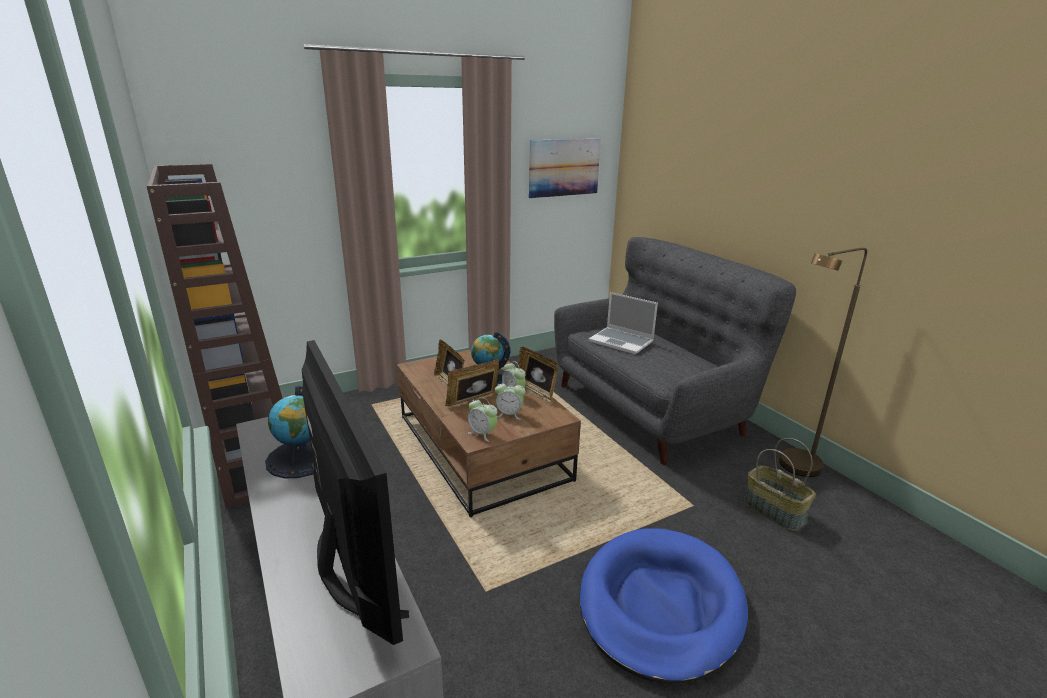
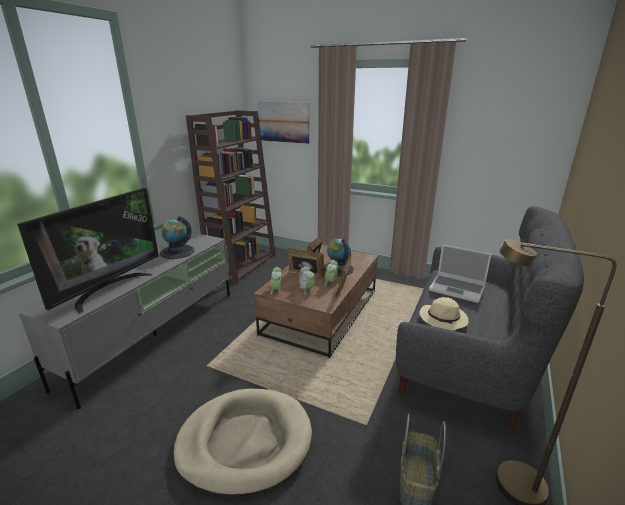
camera: 55 degrees right, 0 degrees up
(564, 167) = (506, 135): picture -> picture (283, 122)
(622, 342) = (457, 289): laptop -> laptop turned 60 degrees counterclockwise
(660, 605) = (245, 442): blue dog bed -> beige dog bed
(665, 369) = (444, 319): none -> beige hat

